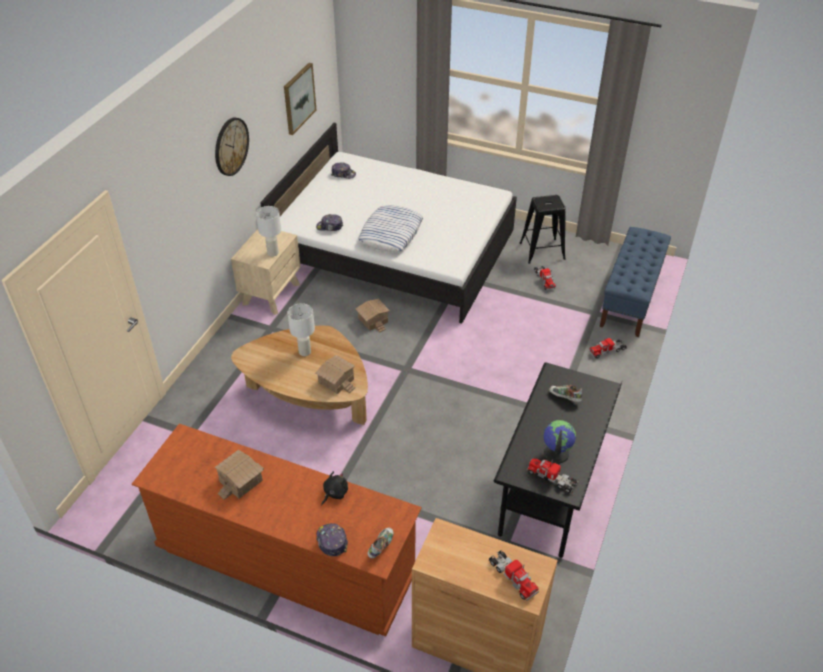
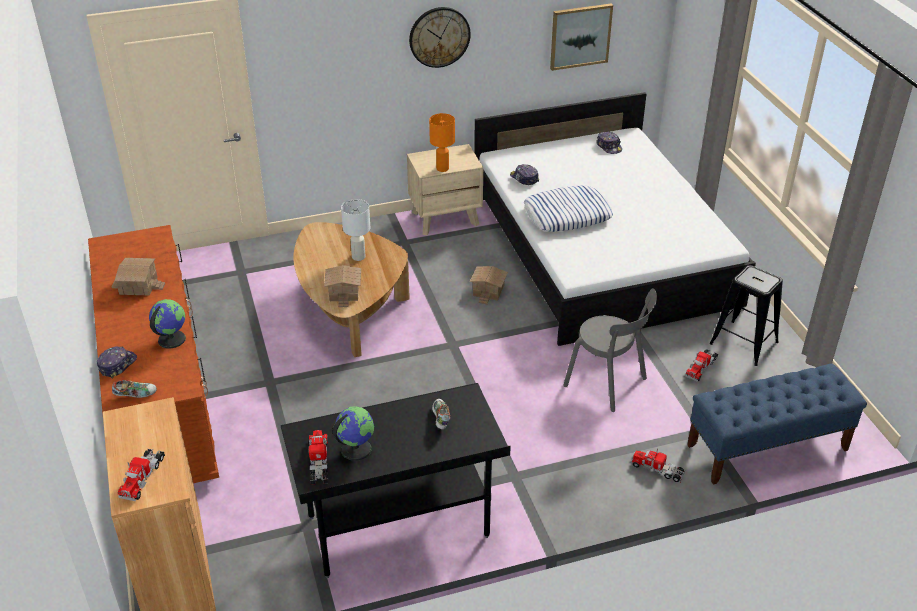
camera: 50 degrees right, 5 degrees down
(272, 253) = (442, 168): white table lamp -> orange table lamp
(334, 493) = (171, 339): black plush toy -> globe
(518, 324) = (608, 384): none -> grey chair

